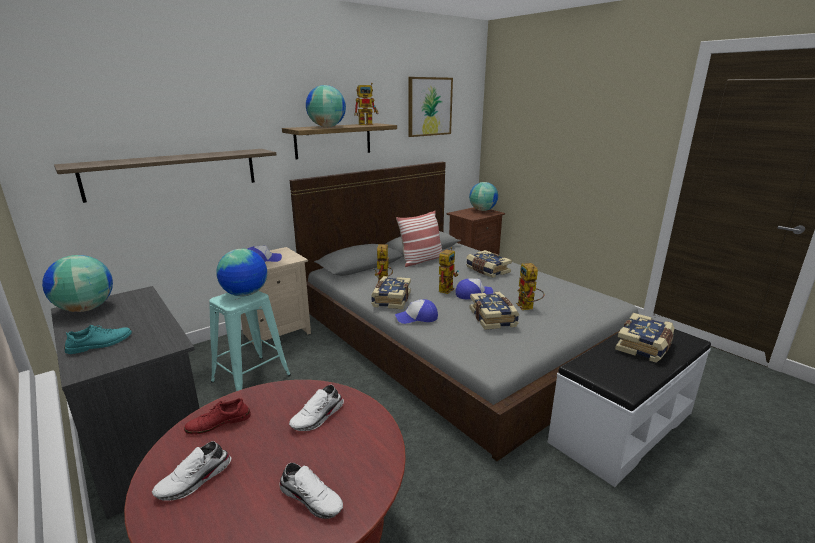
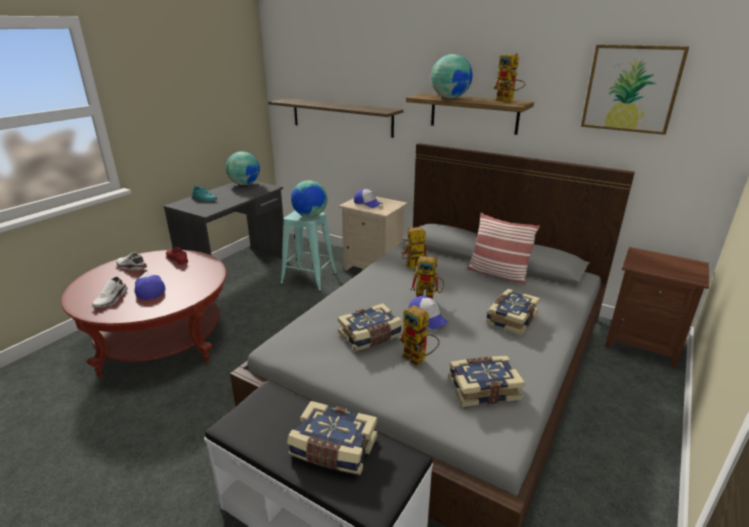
camera: 70 degrees right, 5 degrees up
(318, 417) = (183, 284): white shoe -> none
(390, 300) = (379, 277): book -> book (483, 388)
(417, 318) = (349, 296): cap -> cap (149, 290)
(482, 210) = (689, 268): globe -> none
(528, 308) = (419, 359): toy robot -> toy robot turned 105 degrees counterclockwise

